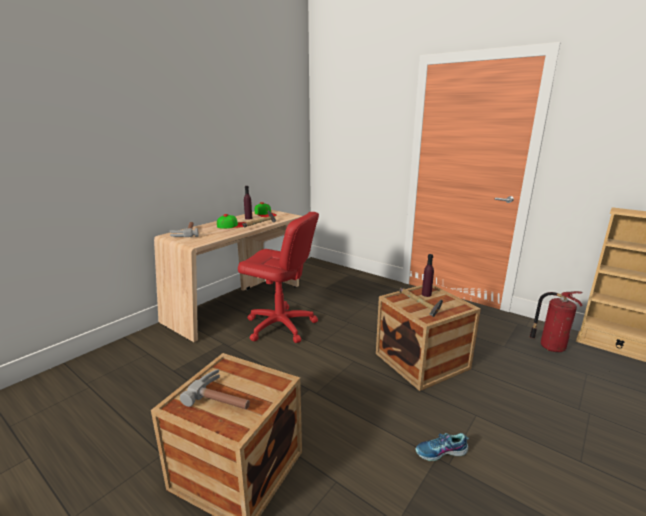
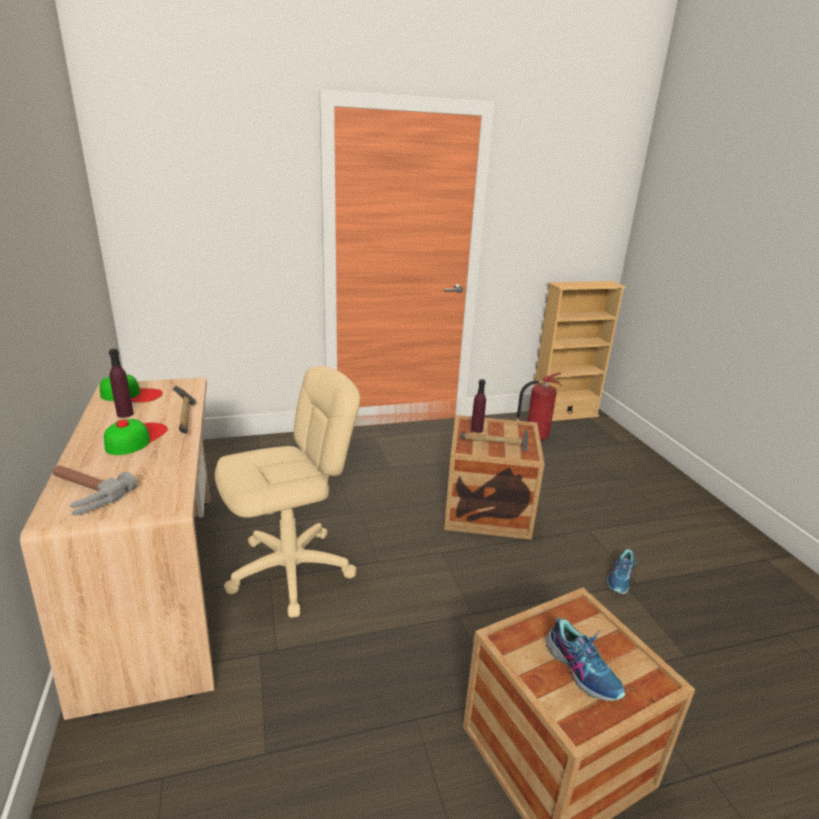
camera: 55 degrees left, 5 degrees up
(223, 397) = (582, 669): hammer -> shoe
(280, 326) = (291, 571): red office chair -> beige office chair

